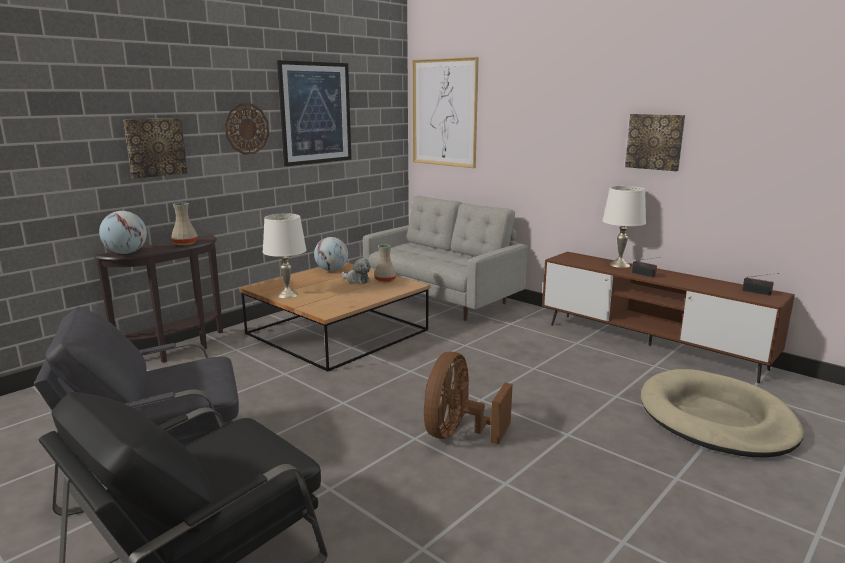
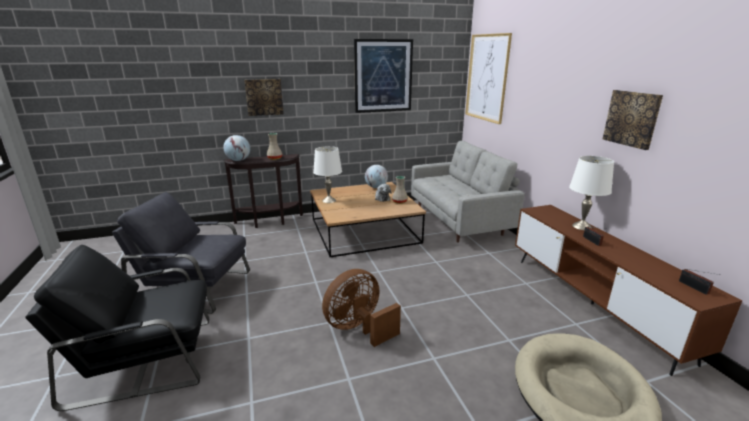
camera: 30 degrees right, 5 degrees up
(246, 129) = (328, 86): wall clock -> none

